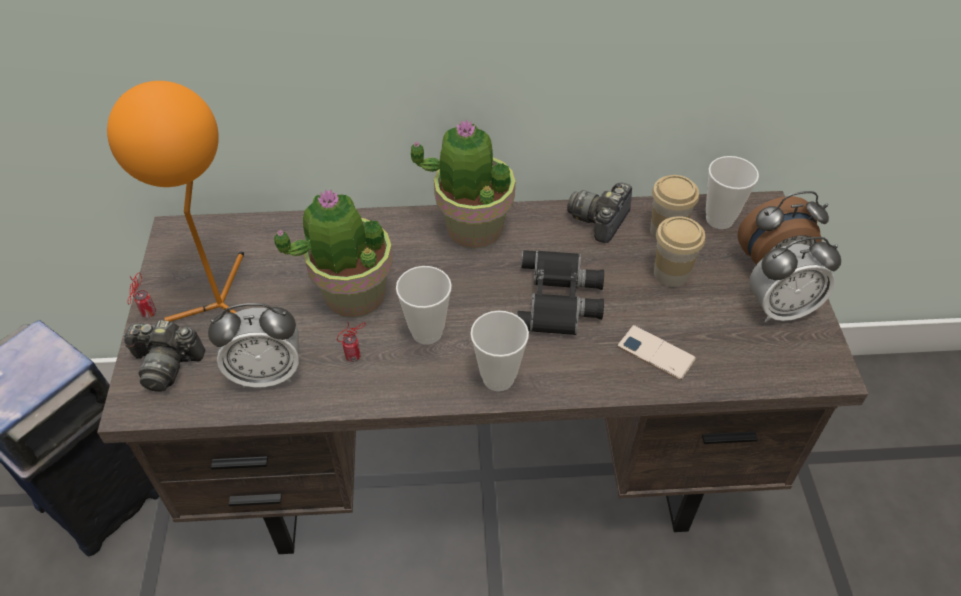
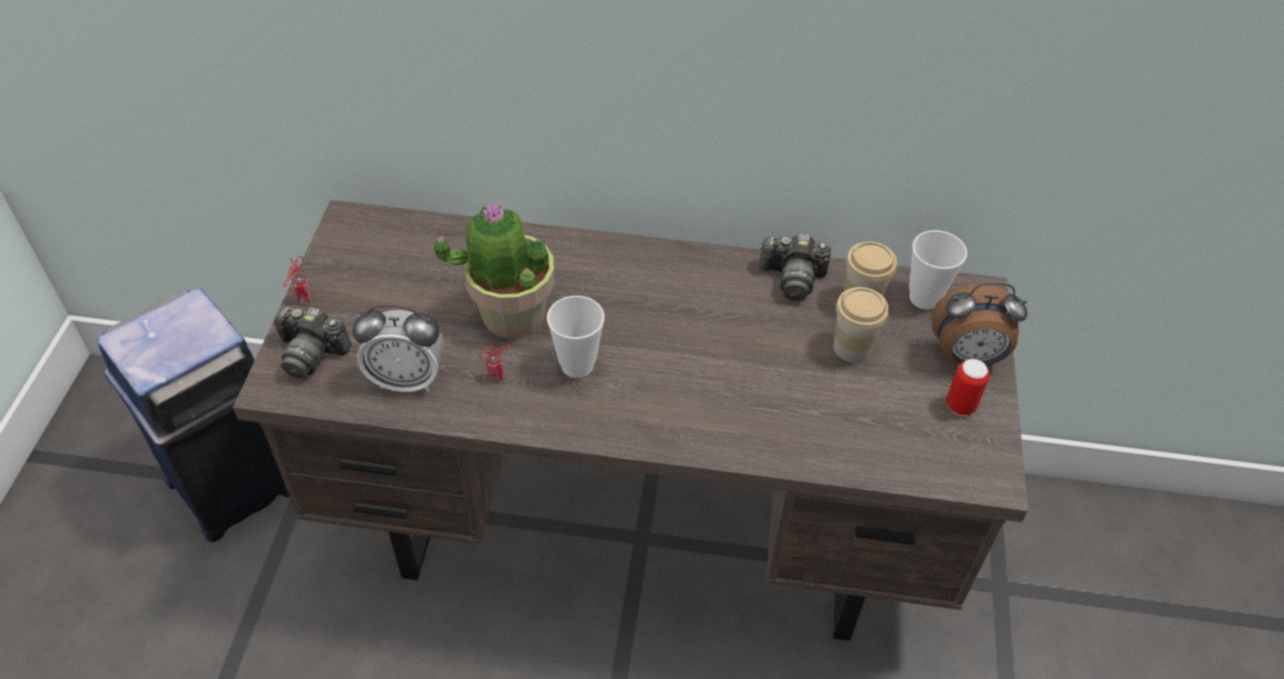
camera: 10 degrees right, 0 degrees up
(223, 298) = (380, 296): orange table lamp -> none
(473, 228) = (654, 264): potted plant -> none
(498, 378) = (638, 424): cup -> none
(560, 298) = (725, 354): black binoculars -> none
(600, 220) = (792, 278): camera -> camera turned 120 degrees counterclockwise
(656, 353) = (810, 428): phone -> none
(780, 309) = (960, 405): alarm clock -> can

